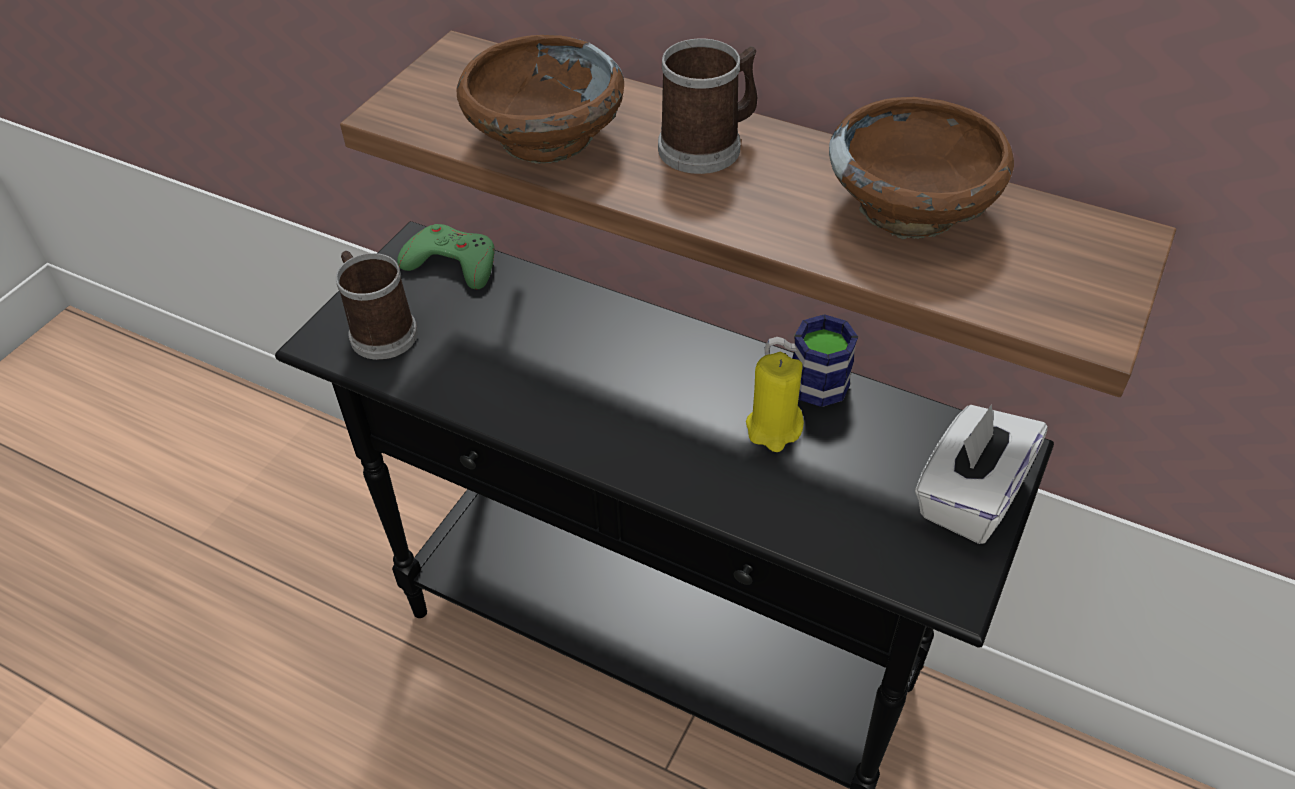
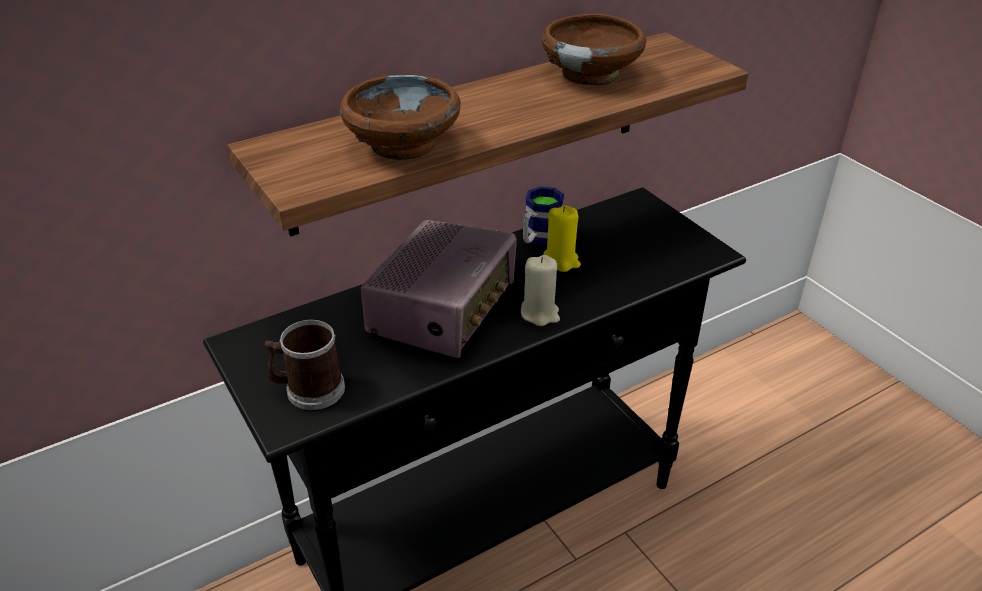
camera: 60 degrees left, 10 degrees down
(452, 263) = (279, 332): green game controller -> none
(584, 366) = (443, 309): none -> radio
(644, 455) = (540, 313): none -> beige candle
(708, 146) = (476, 103): mug -> none
(969, 495) = (658, 222): white tissue box -> none

